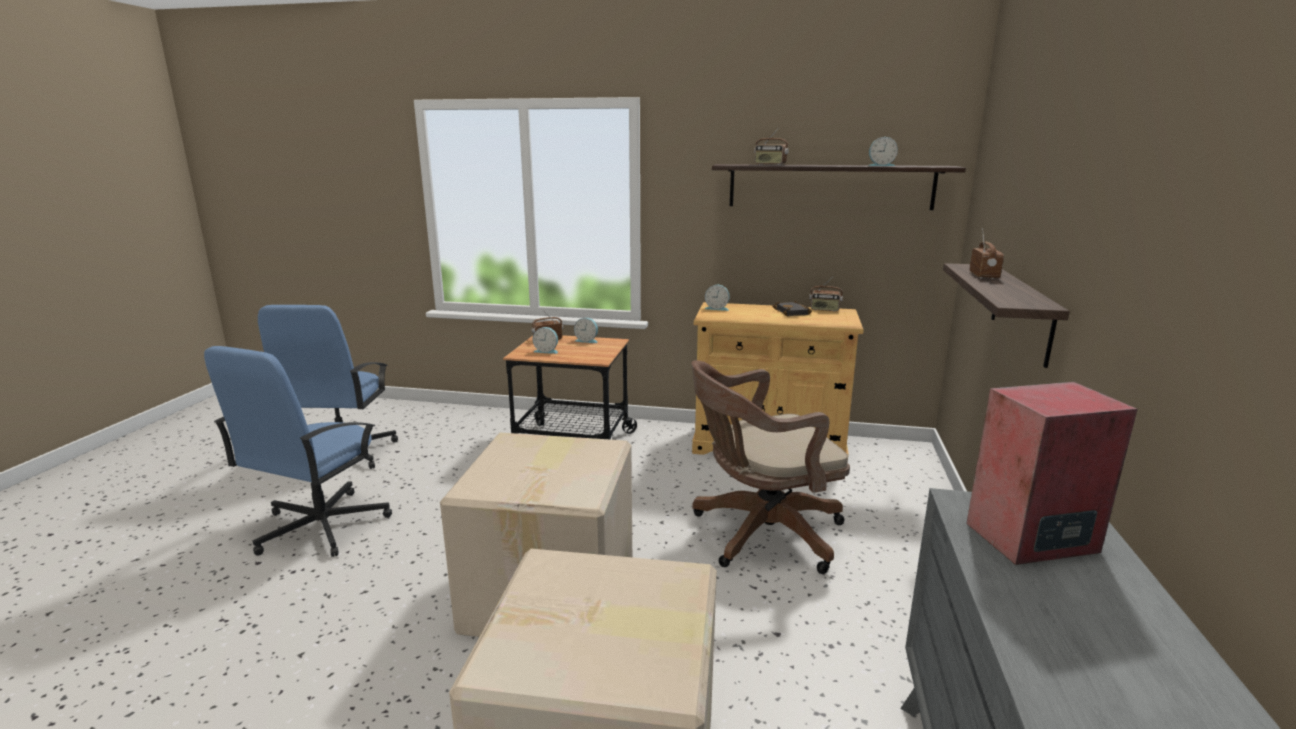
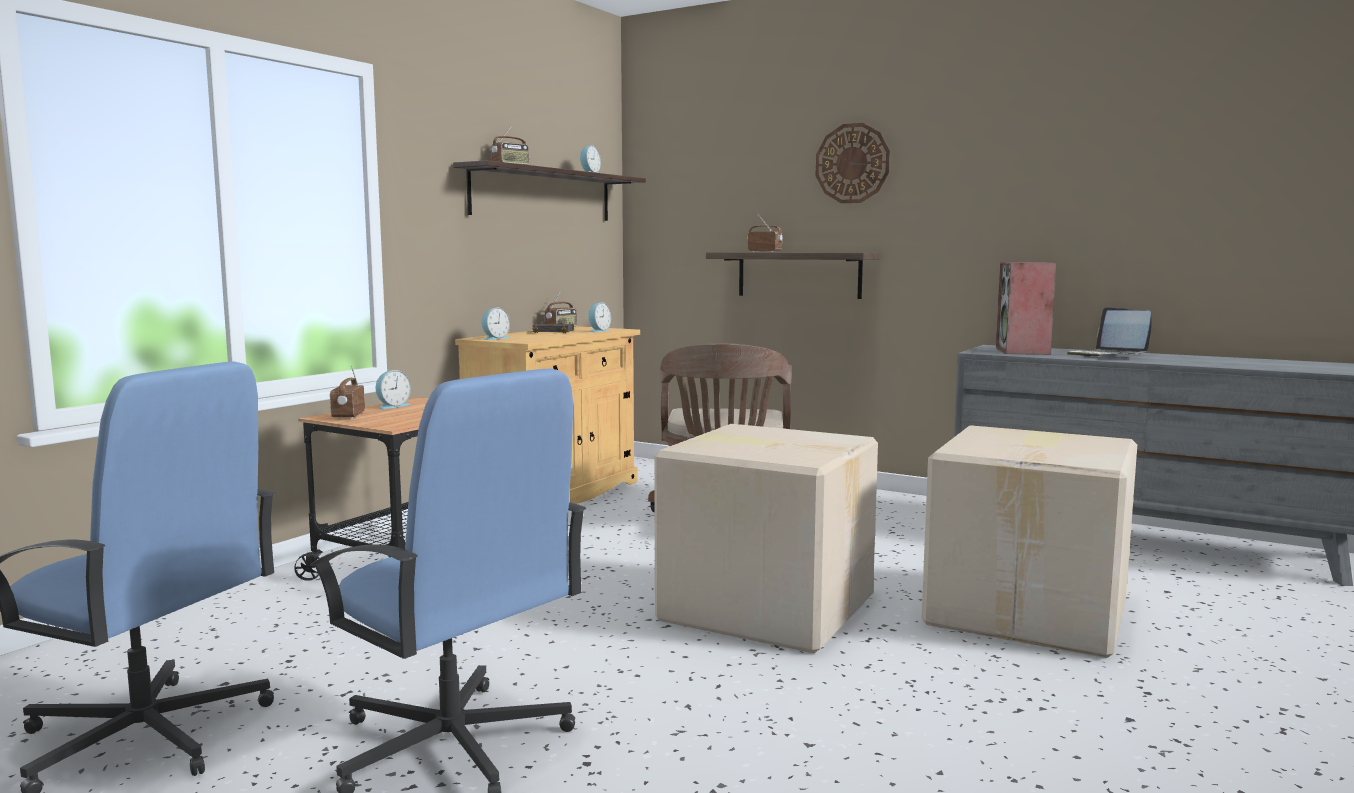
camera: 70 degrees left, 10 degrees down
(546, 351) = (403, 418): alarm clock -> alarm clock (598, 331)
(1078, 172) = (852, 163): none -> wall clock
(1090, 629) = (1107, 355): none -> laptop

